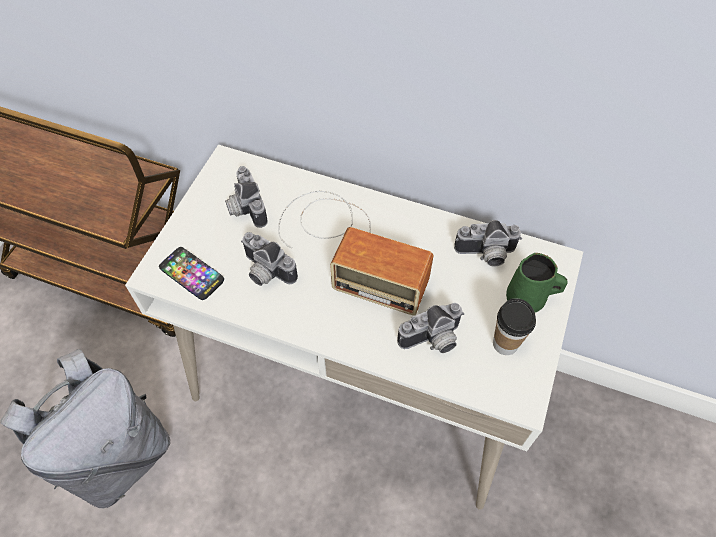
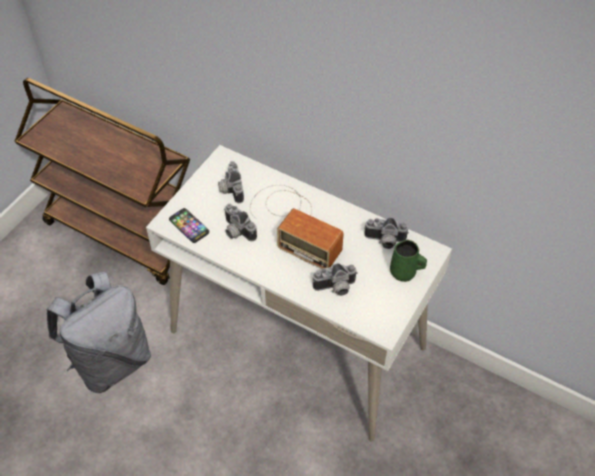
camera: 10 degrees right, 5 degrees down
(505, 344) = (382, 297): cup -> none

